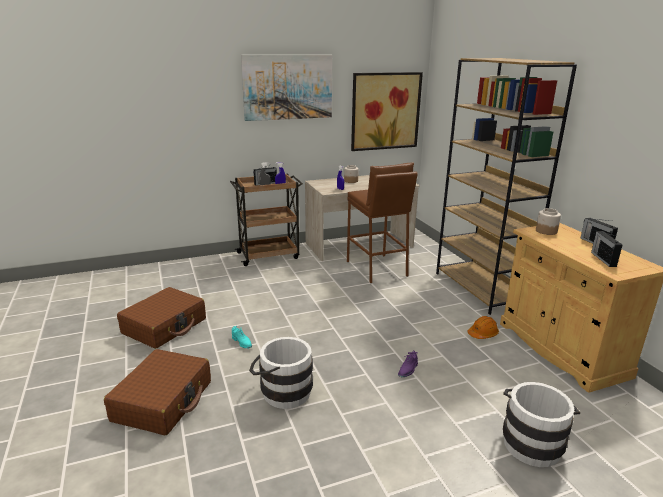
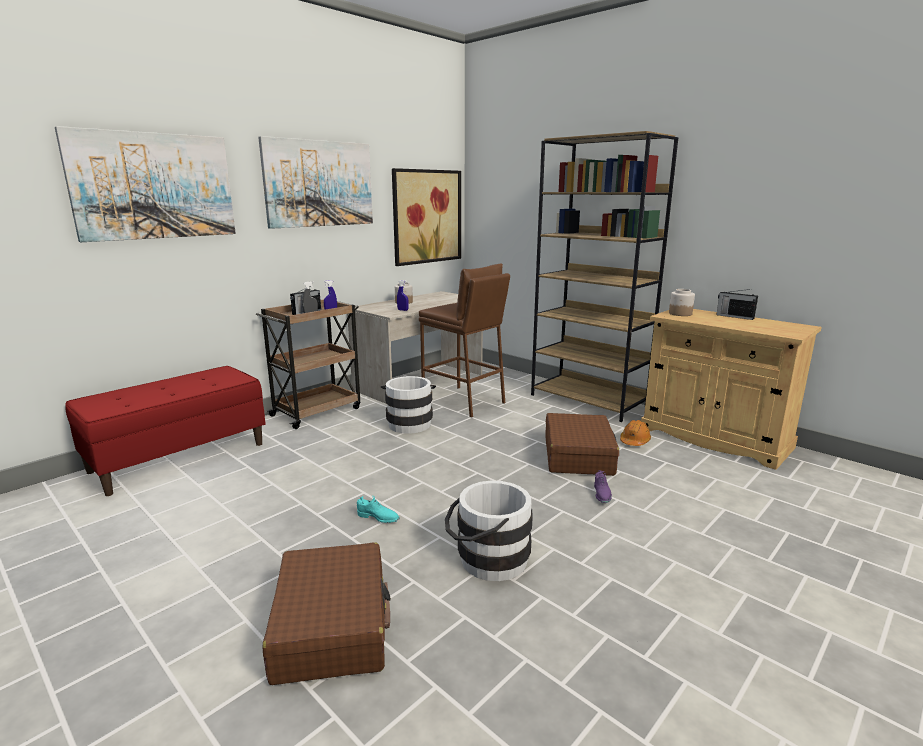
camera: 25 degrees left, 5 degrees down
(165, 92) = (154, 186): none -> picture
(165, 326) = (242, 527): brown suitcase -> brown suitcase (578, 456)
(166, 271) = (179, 457): none -> red bench
(531, 441) = (782, 528): white bucket -> white bucket (409, 423)
(603, 259) = (762, 326): radio -> none

